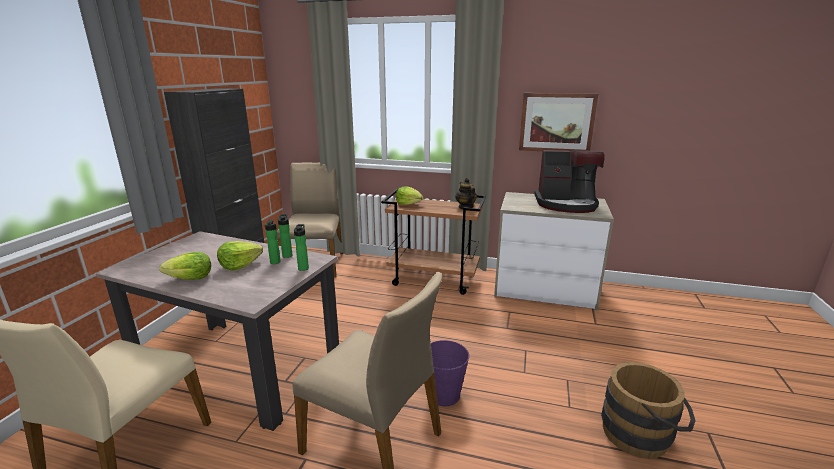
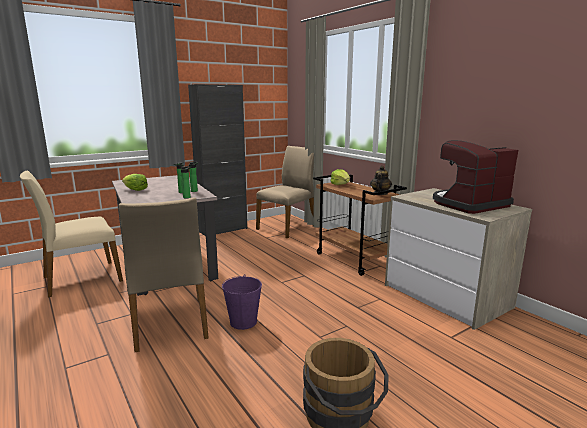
camera: 40 degrees right, 5 degrees down
(239, 265) = (165, 190): lettuce -> none
(556, 122) = (483, 117): picture -> none
(566, 204) = (469, 204): coffee machine -> coffee machine turned 105 degrees clockwise

